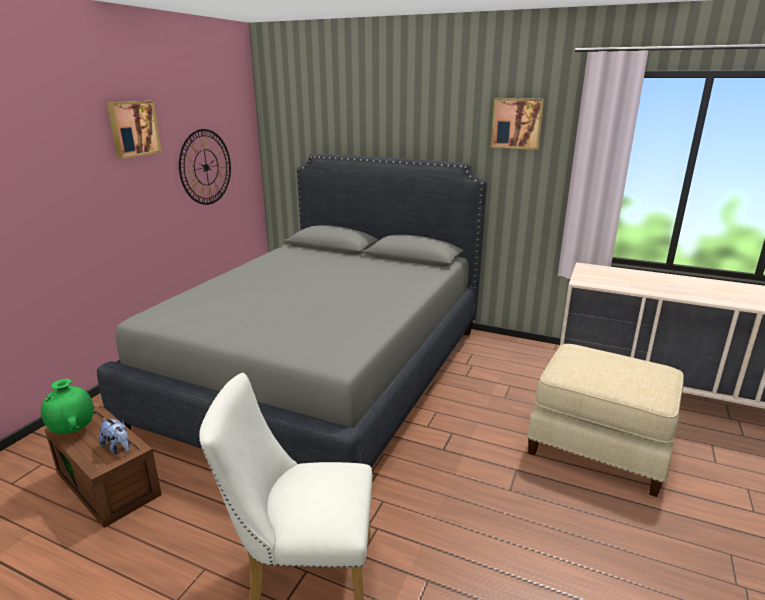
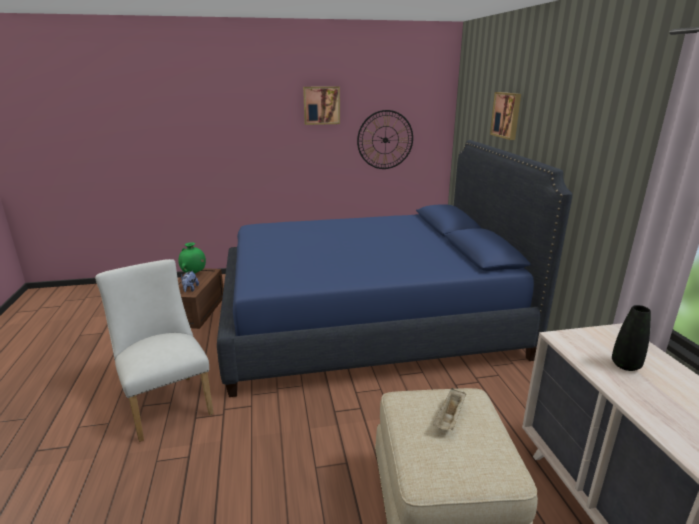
camera: 55 degrees right, 0 degrees up
(324, 374) = (368, 322): grey bed -> blue bed
(517, 123) = (615, 129): picture -> picture (507, 115)
(600, 363) = (449, 418): none -> beige tray
(626, 280) = (625, 365): none -> black vase

